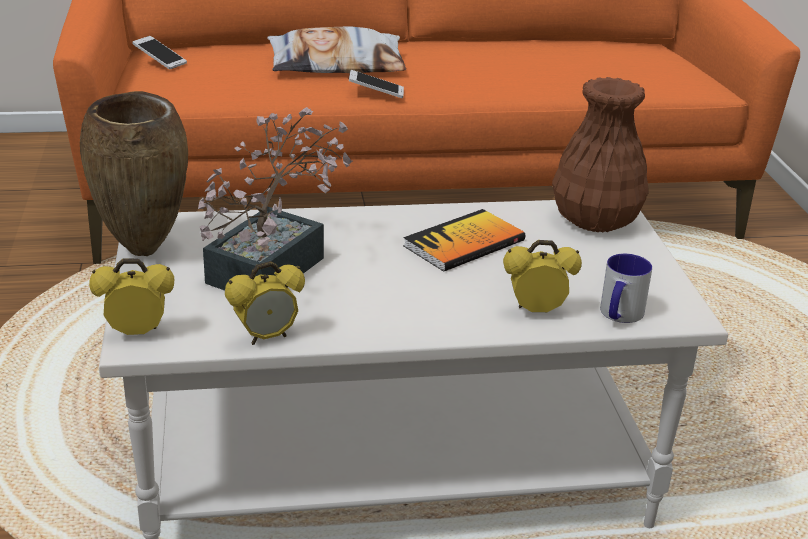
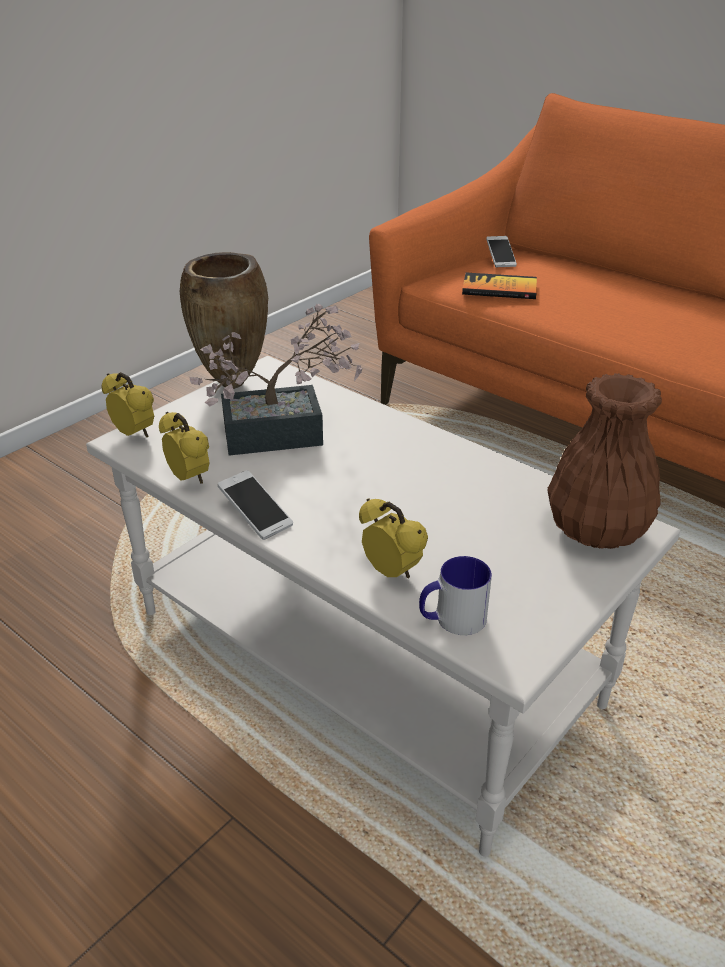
camera: 50 degrees right, 5 degrees up
(266, 337) = (189, 479): alarm clock -> alarm clock turned 150 degrees counterclockwise
(337, 64) = (630, 304): pillow -> none
(376, 92) = (622, 338): phone -> phone (256, 514)
(464, 243) = (442, 488): book -> book (499, 289)

